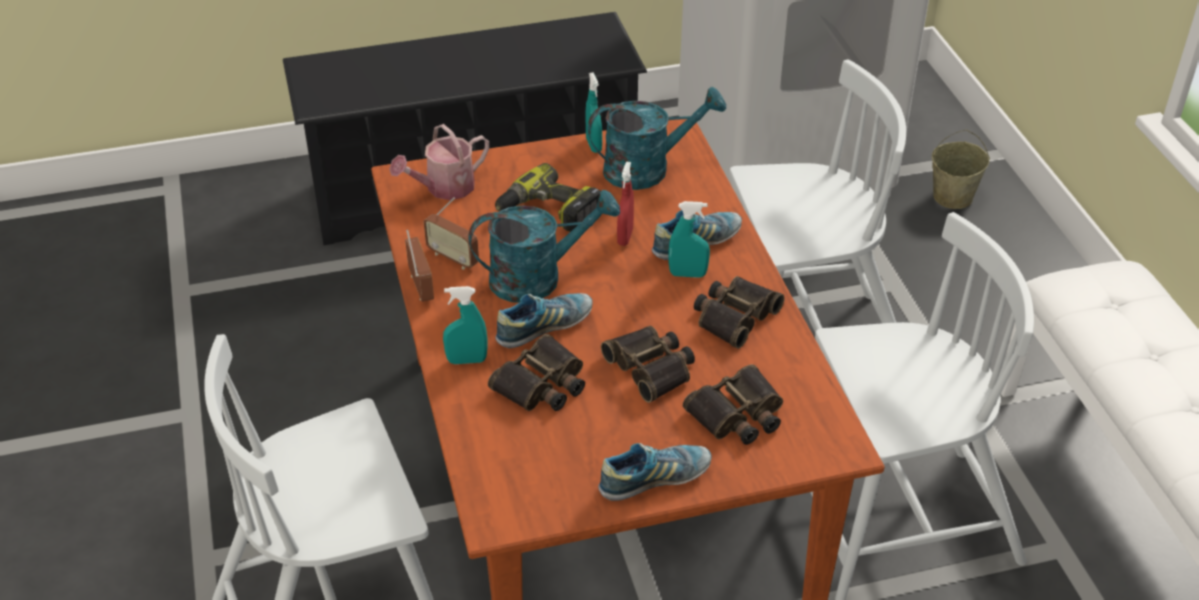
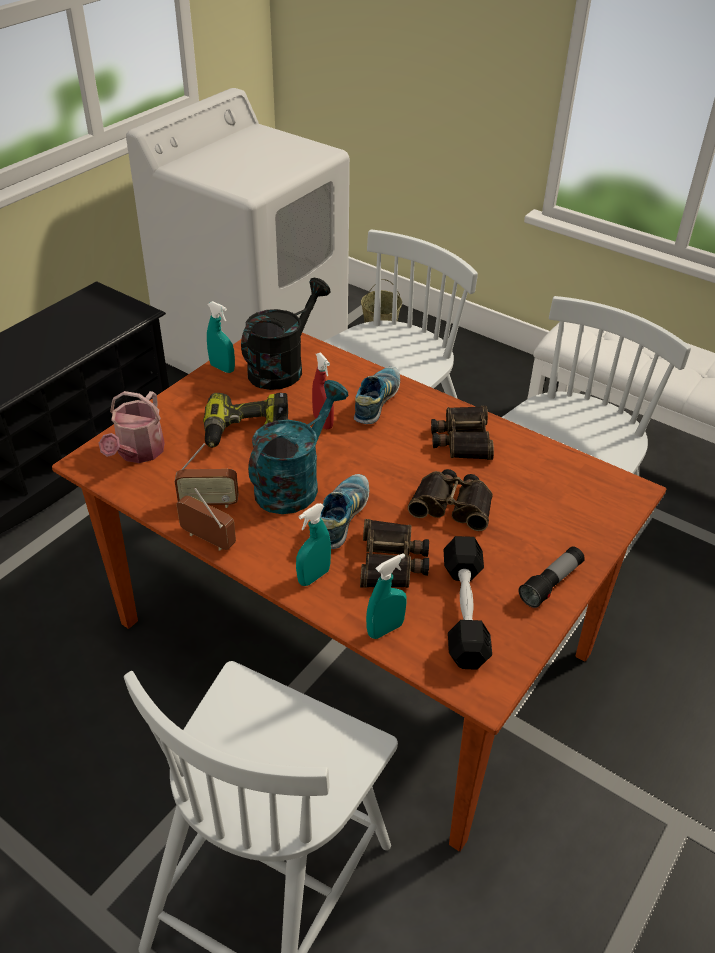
camera: 40 degrees left, 0 degrees up
(552, 456) = (464, 612): none -> black dumbbell
(648, 169) = (282, 367): turquoise watering can -> black watering can
(654, 479) = (551, 583): shoe -> flashlight
(687, 274) = (397, 426): turquoise spray bottle -> turquoise spray bottle (385, 629)
(738, 415) = (546, 505): binoculars -> none

